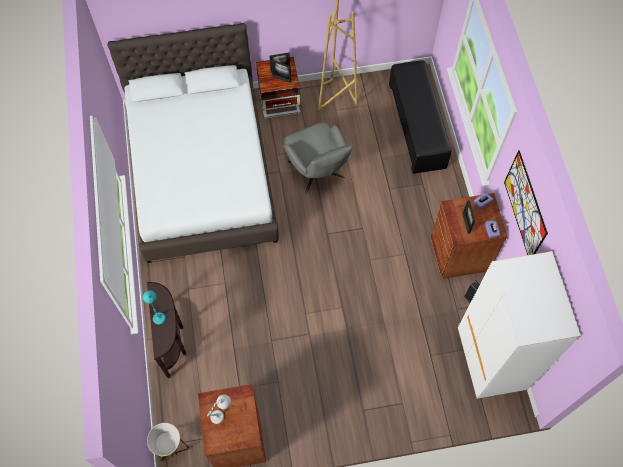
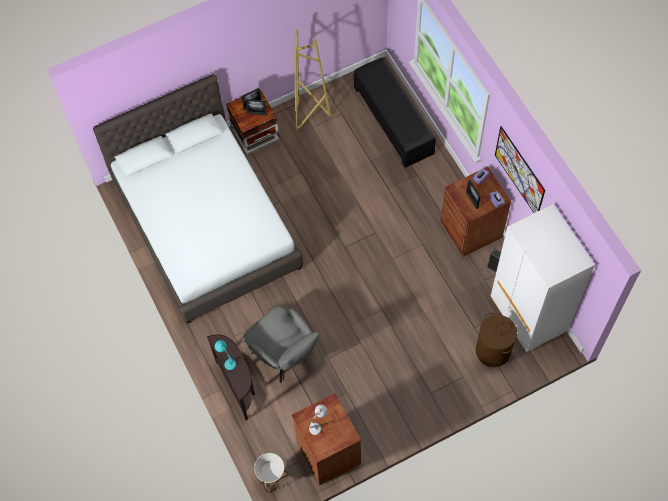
camera: 15 degrees left, 0 degrees up
(316, 171) = (314, 191): grey armchair -> grey armchair (283, 355)
(442, 385) = (493, 351): none -> brown laundry basket

